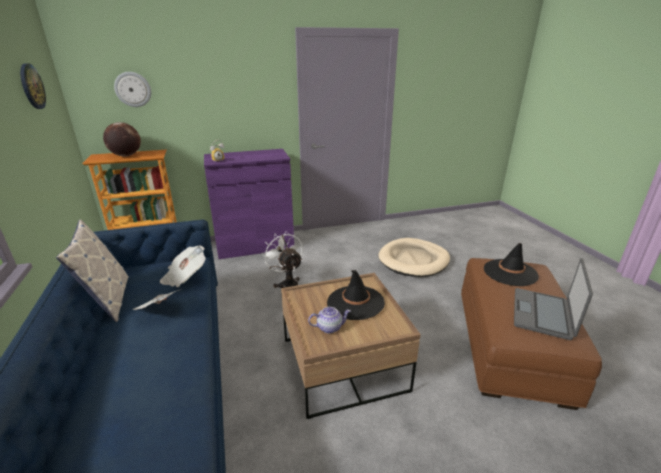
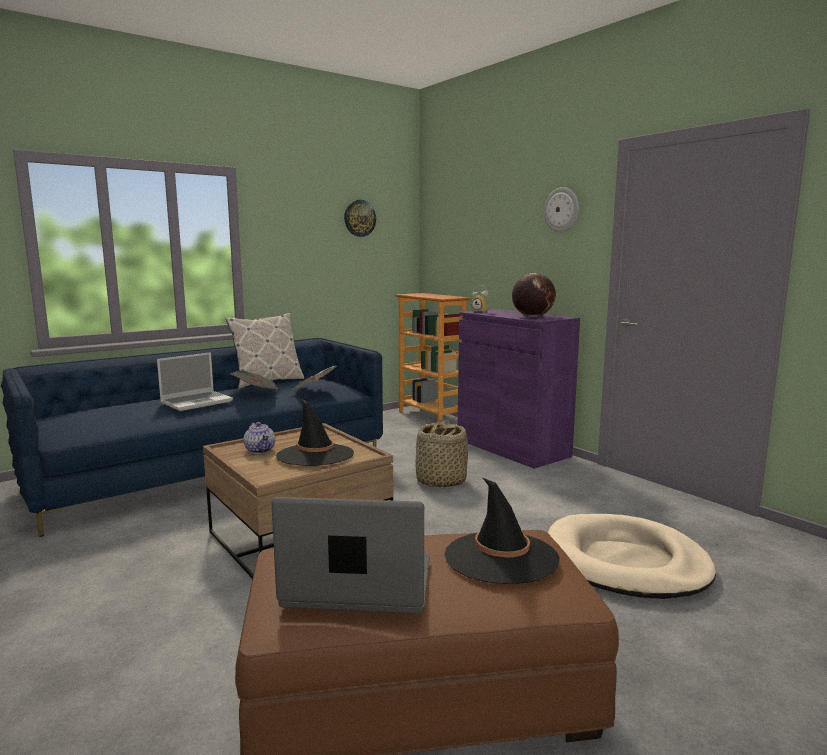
camera: 70 degrees right, 15 degrees down
(126, 155) = (430, 295): globe -> globe (532, 316)
(133, 89) = (458, 229): wall clock -> wall clock (562, 209)
(153, 355) = (197, 402): none -> laptop
(287, 284) = (440, 481): white fan -> basket

